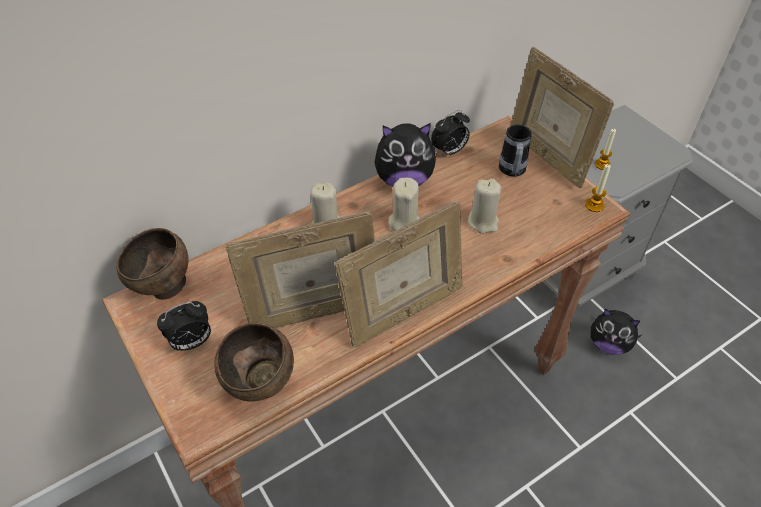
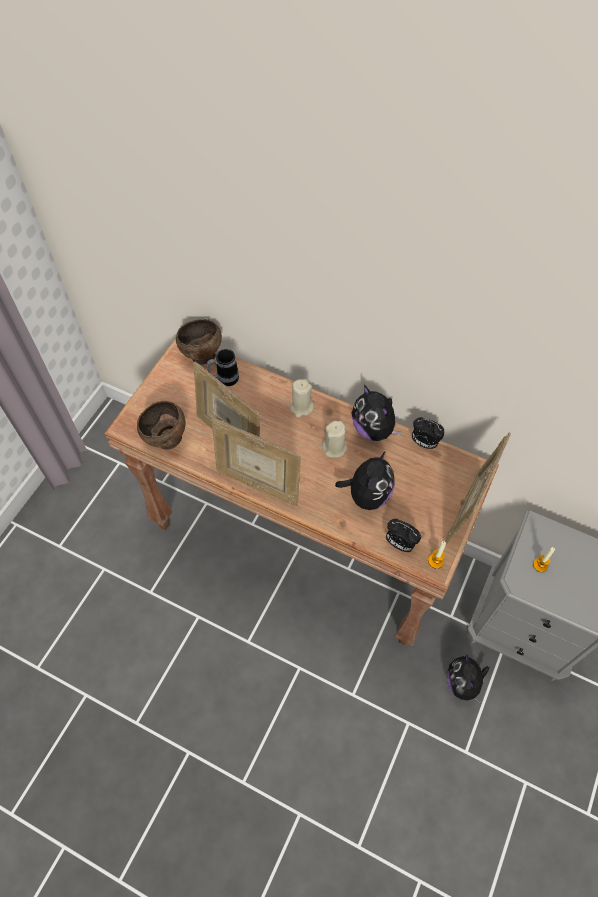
camera: 60 degrees right, 10 degrees up
(191, 342) = (174, 391): alarm clock -> alarm clock (399, 543)
(483, 222) = (367, 495): beige candle -> plush toy
(512, 172) = (432, 492): mug -> mug (224, 379)

